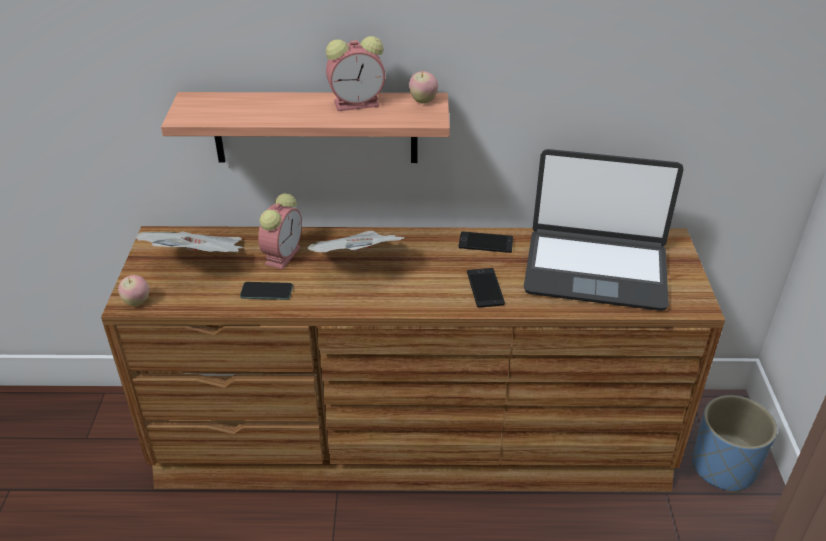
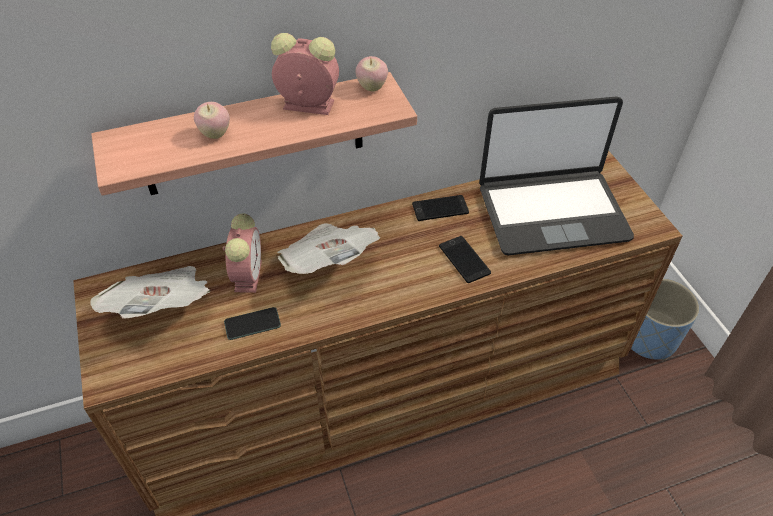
camera: 20 degrees left, 10 degrees up
(137, 302) = (116, 377): apple -> apple (215, 134)
(358, 103) = (306, 105): alarm clock -> alarm clock turned 135 degrees counterclockwise

